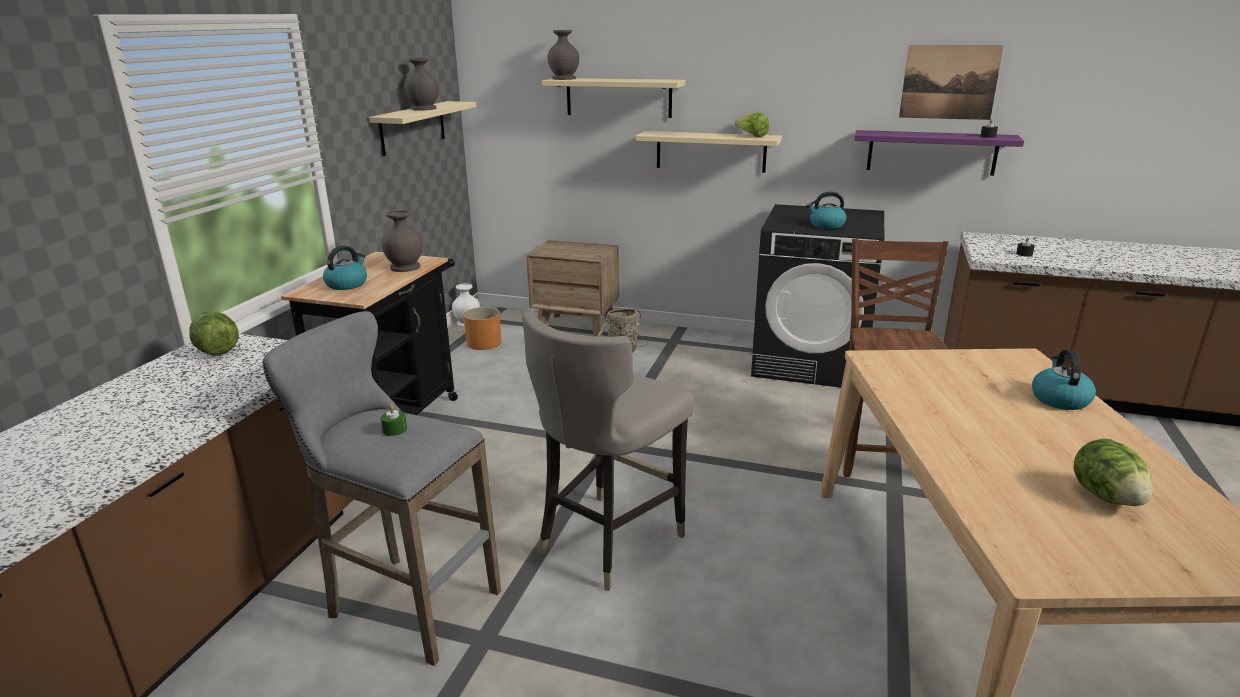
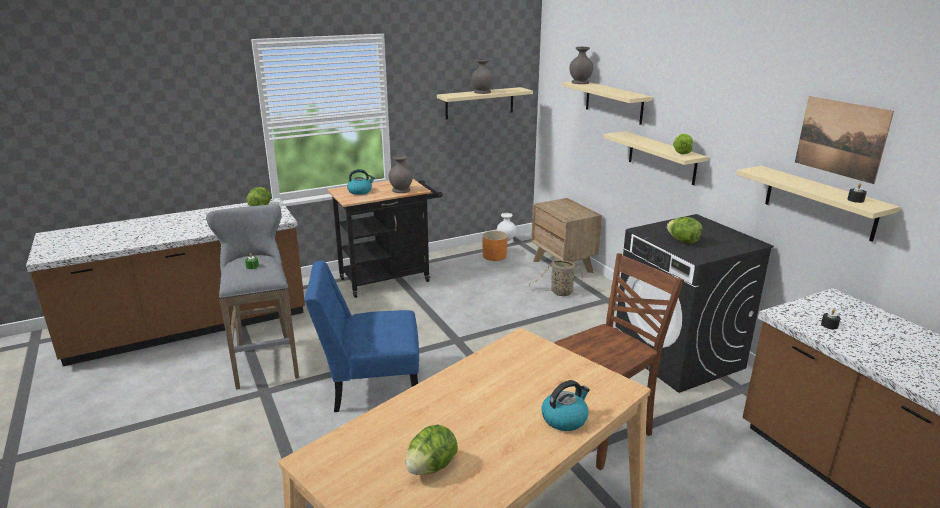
camera: 45 degrees right, 0 degrees up
(607, 542) = (370, 385): grey stool -> blue chair
(826, 225) = (683, 241): kettle -> lettuce
(931, 152) = (819, 202): purple shelf -> beige shelf

